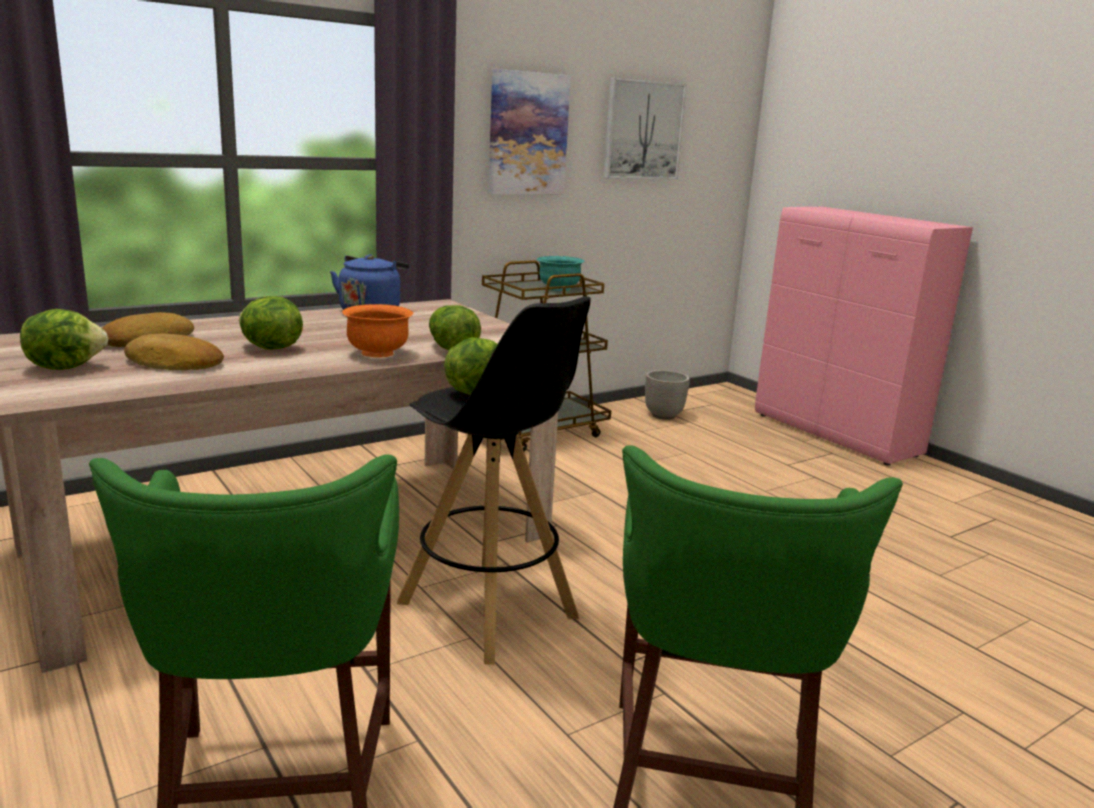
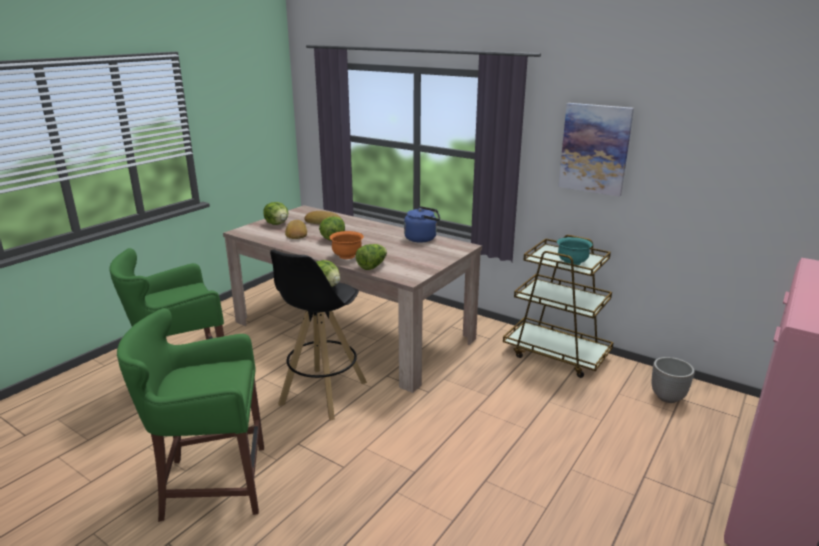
camera: 70 degrees right, 5 degrees up
(643, 130) = (717, 155): picture -> none

